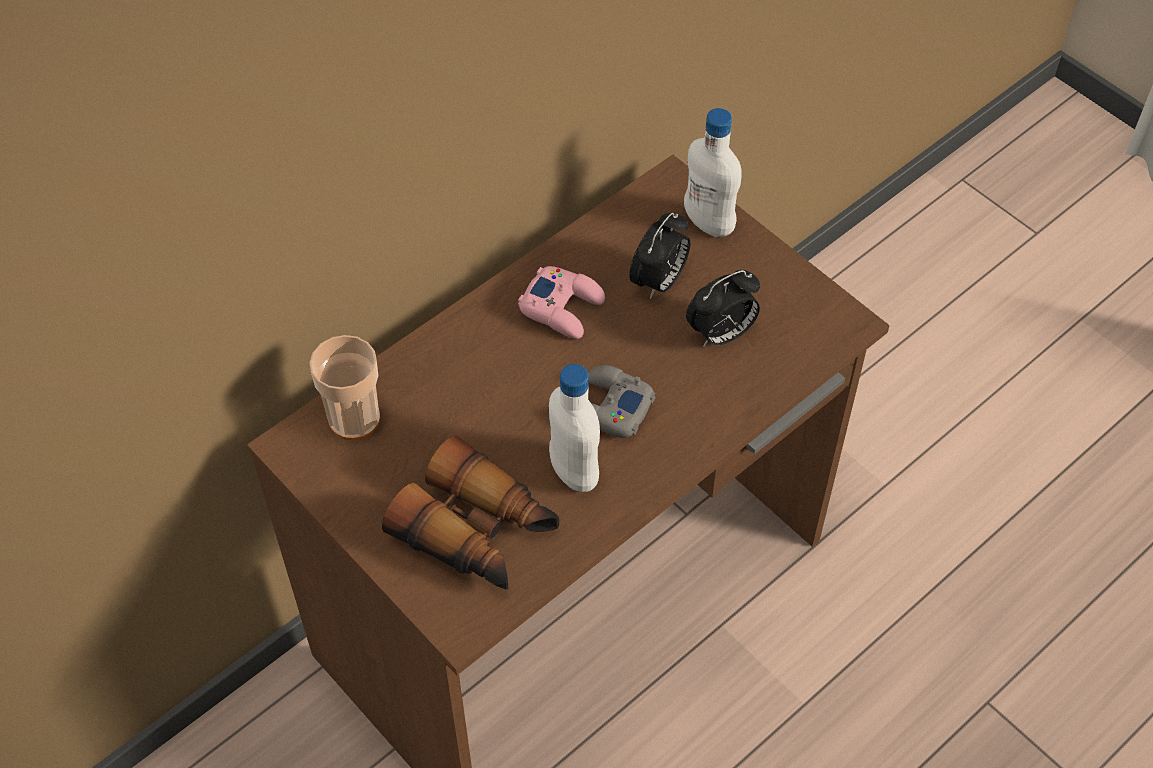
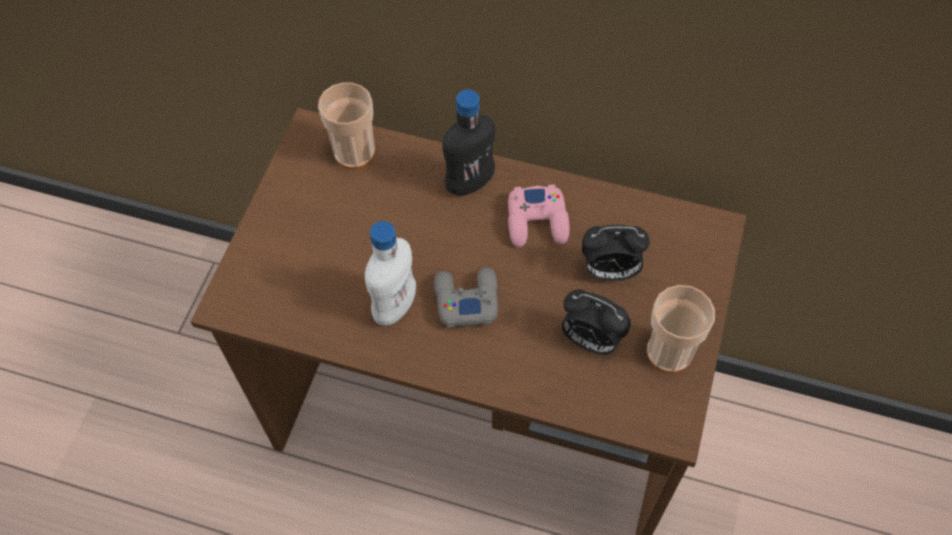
camera: 60 degrees right, 5 degrees up
(474, 339) = (470, 183): none -> black bottle
(478, 532) = (306, 274): binoculars -> none
(709, 223) = (696, 275): white bottle -> none
(772, 284) = (669, 352): none -> cup

